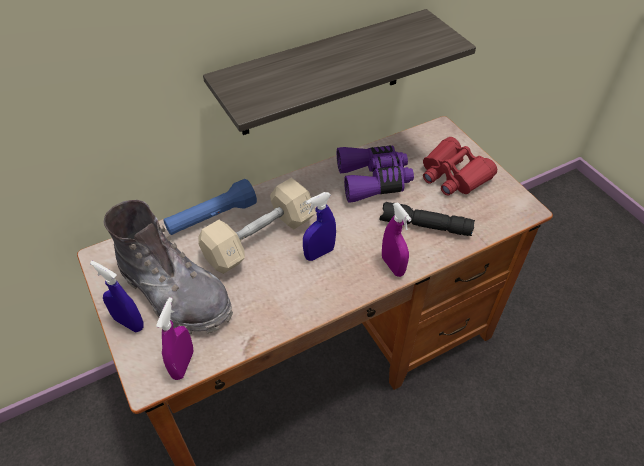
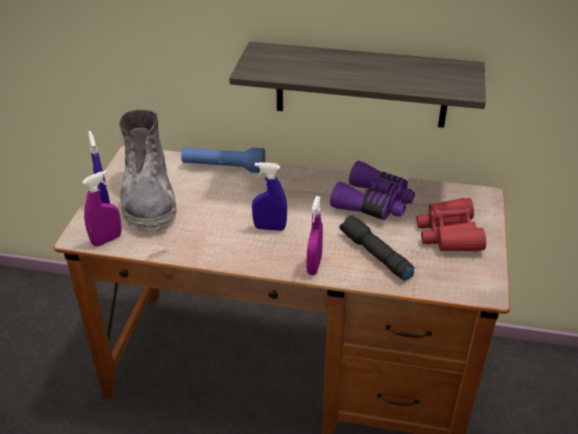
camera: 40 degrees right, 10 degrees down
(259, 239) = (239, 197): beige dumbbell -> none

